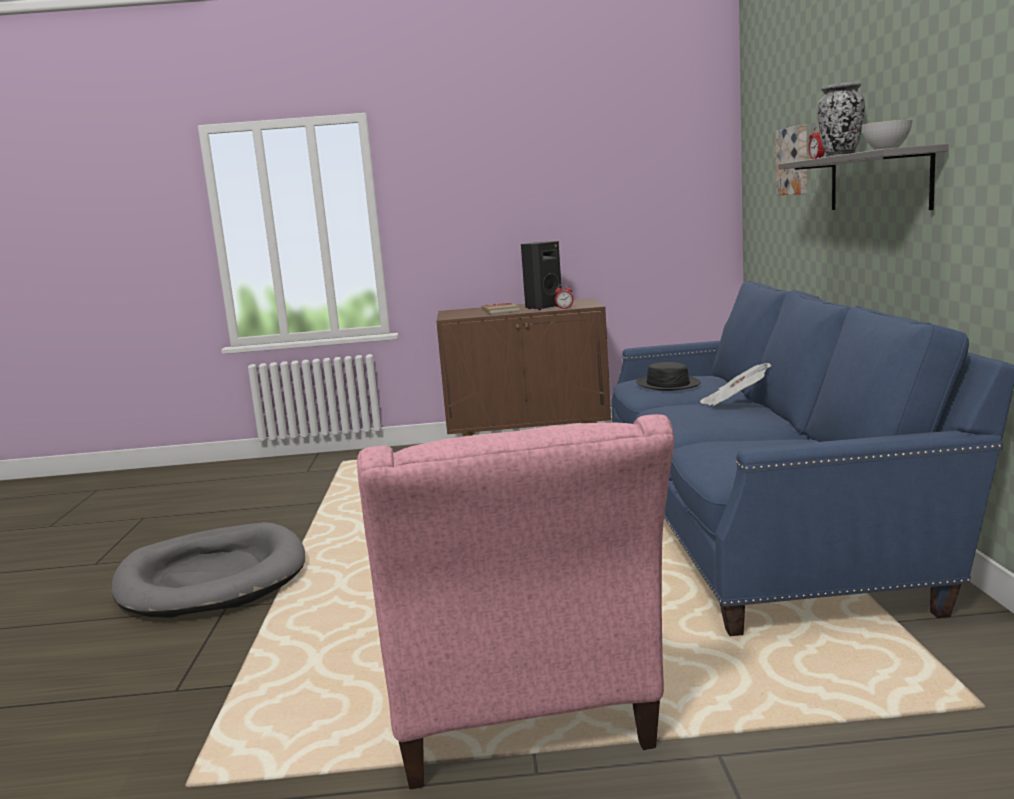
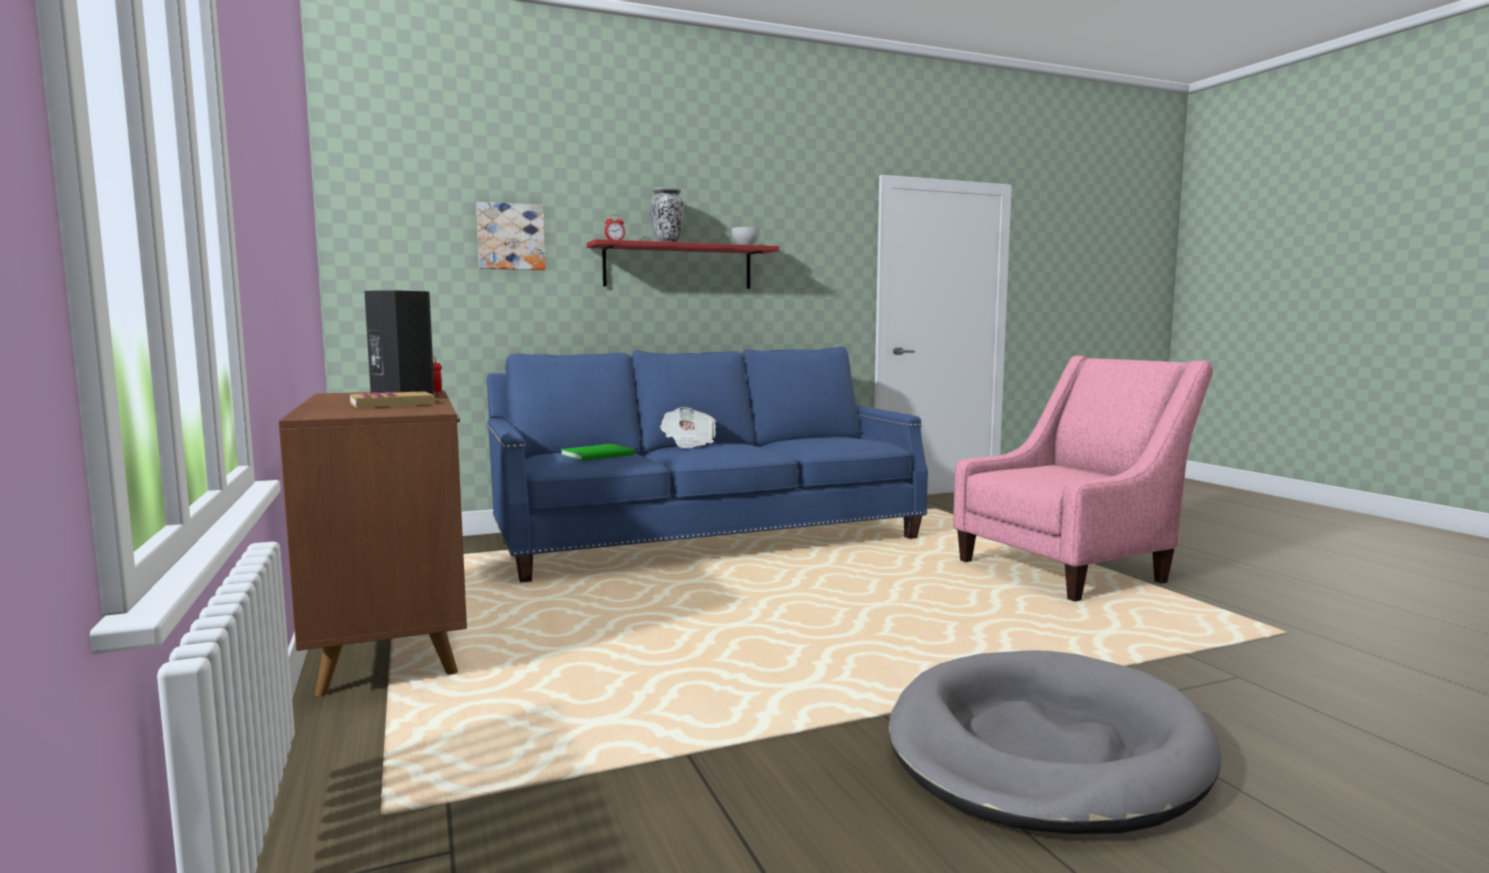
camera: 110 degrees left, 5 degrees down
(667, 384) = (600, 455): black hat -> green book
(878, 181) = (678, 267): grey shelf -> red shelf

